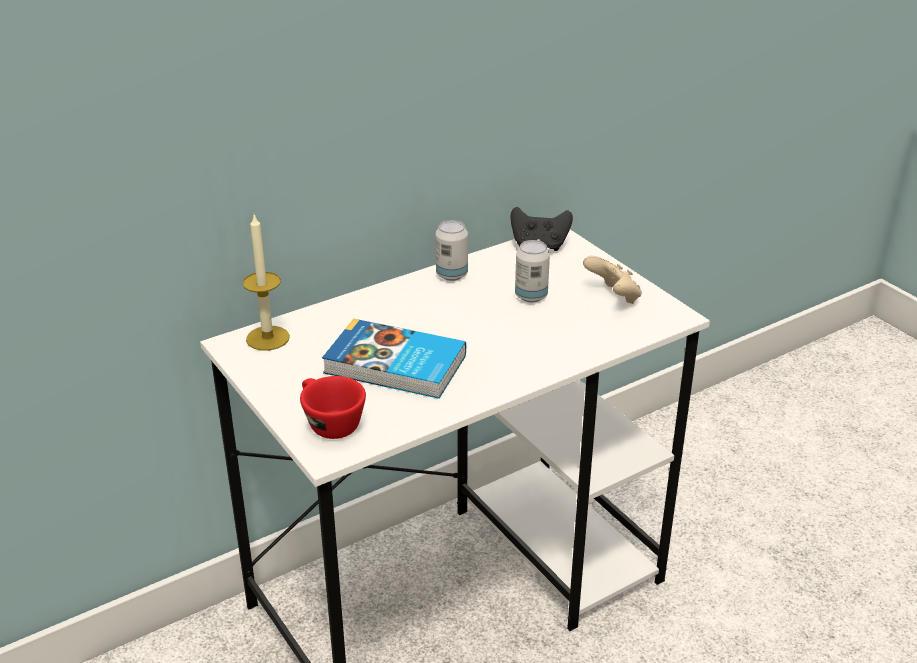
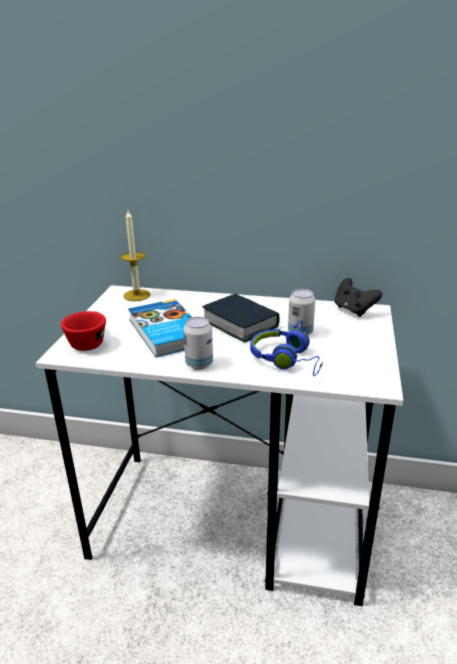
camera: 45 degrees right, 5 degrees down
(451, 275) = (274, 304): can -> can (199, 364)
(457, 315) = (240, 324): none -> book
(567, 332) = (287, 360): none -> blue headphones
(613, 297) = (353, 355): beige game controller -> none

